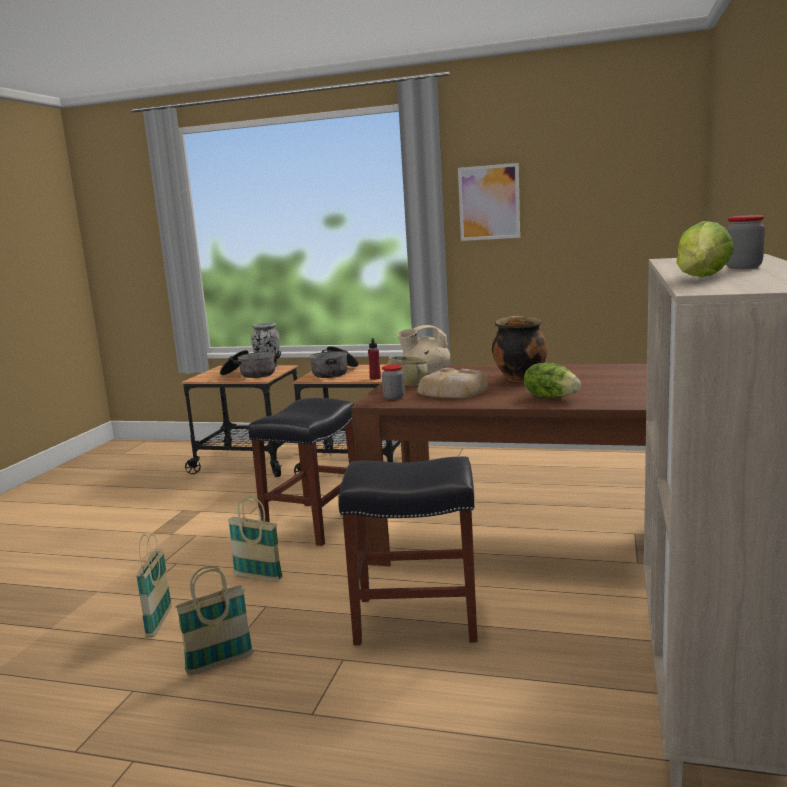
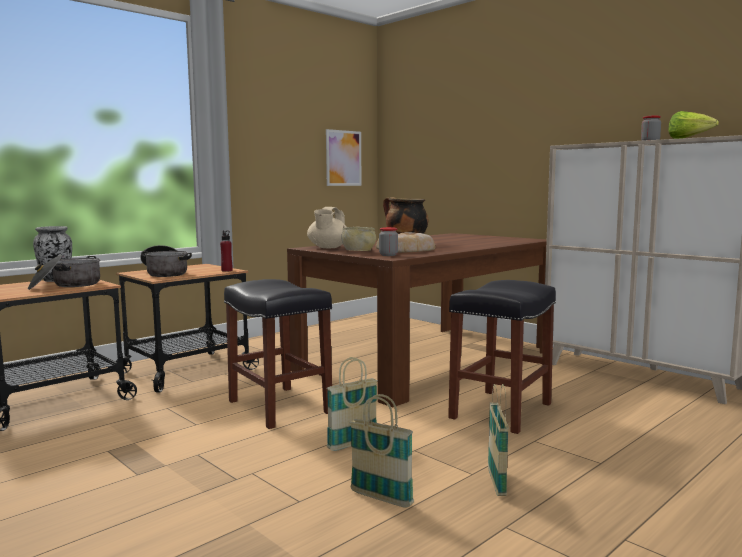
camera: 60 degrees left, 5 degrees down
(489, 202) = (253, 119): picture -> picture (343, 158)
(551, 397) = (468, 245): lettuce -> none

